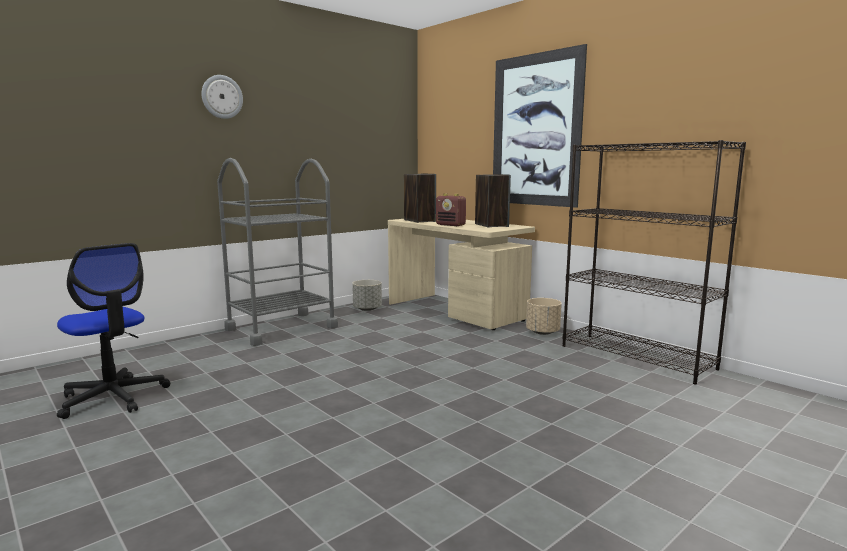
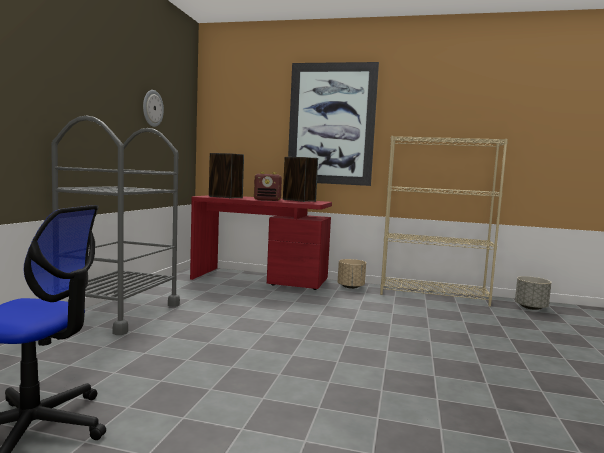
camera: 35 degrees left, 5 degrees down
(222, 97) = (55, 44): wall clock -> wall clock (152, 108)
(367, 309) = (178, 285): grey planter -> grey planter (530, 307)
(456, 311) = (260, 279): beige desk -> red desk
(637, 357) = (433, 295): black bookcase -> beige bookcase

